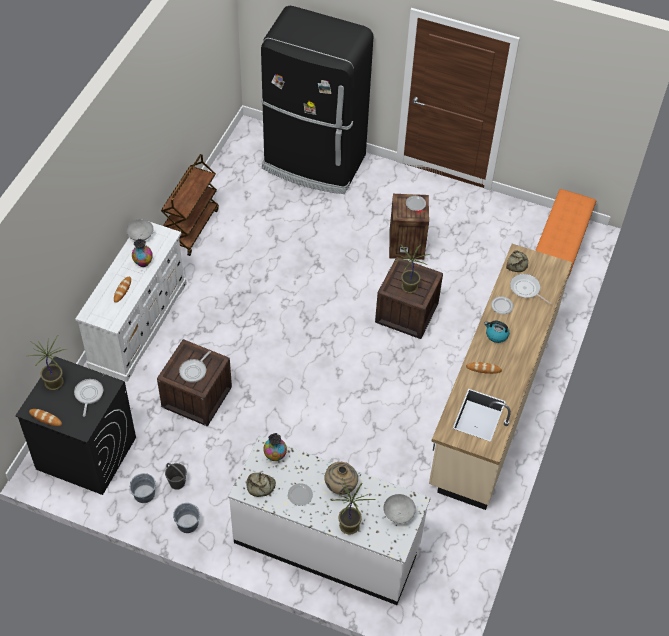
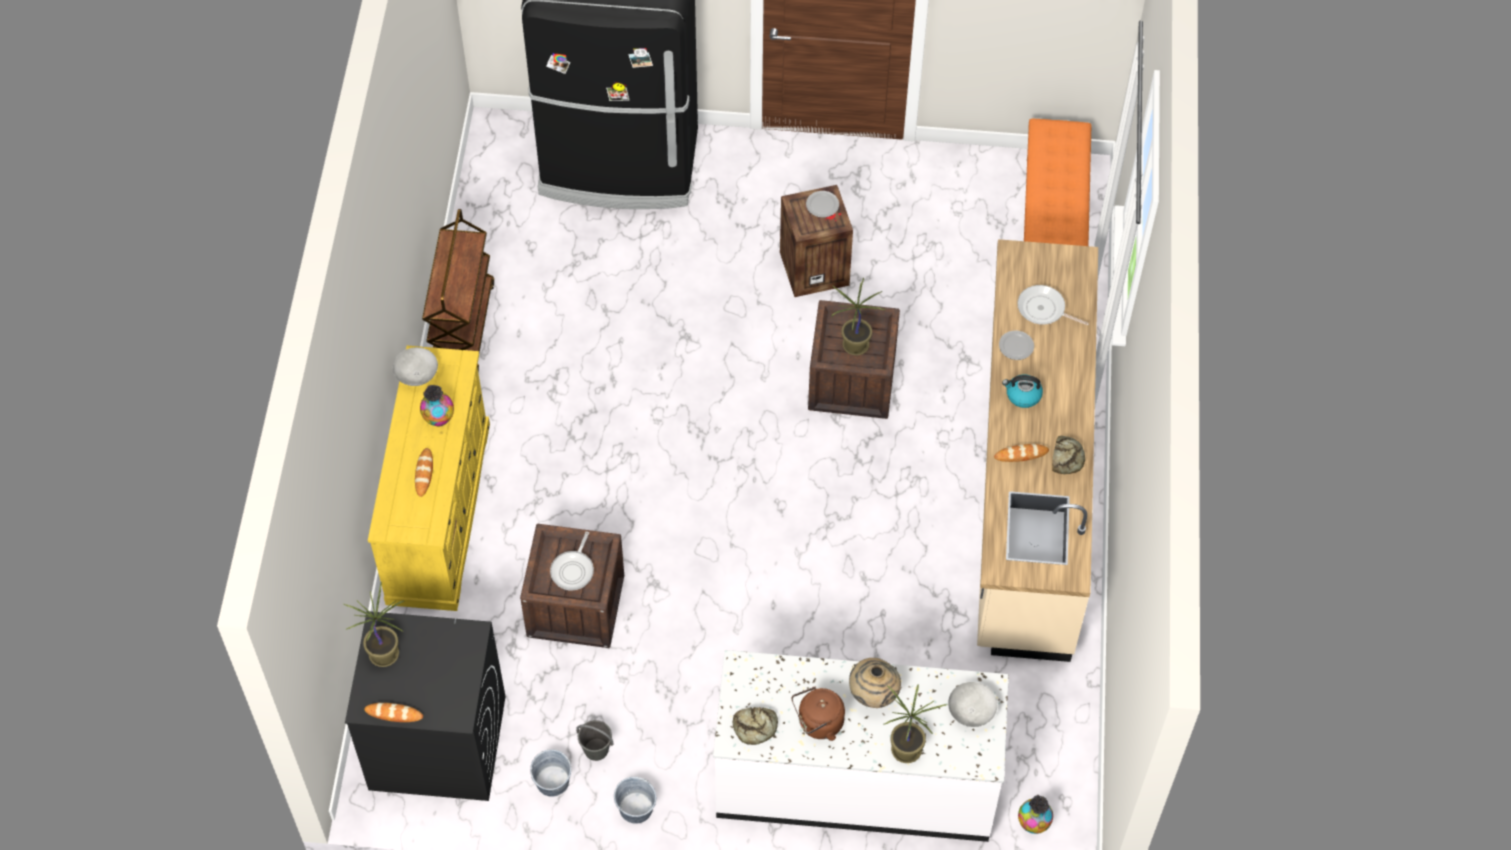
camera: 15 degrees left, 5 degrees up
(88, 395) = (445, 658): frying pan -> none
(138, 324) = (438, 511): white dresser -> yellow dresser
(275, 456) = (760, 675): vase -> vase (1033, 824)
(300, 494) = (818, 723): plate -> brown kettle
(517, 263) = (1017, 270): bread -> bread (1066, 457)

